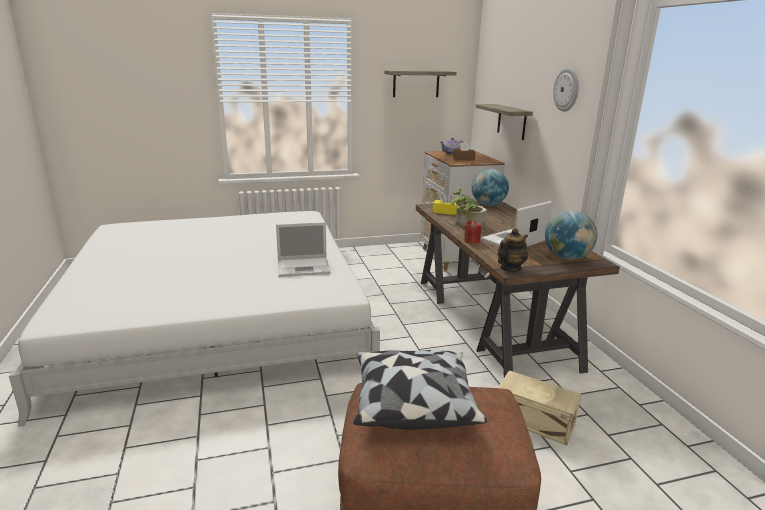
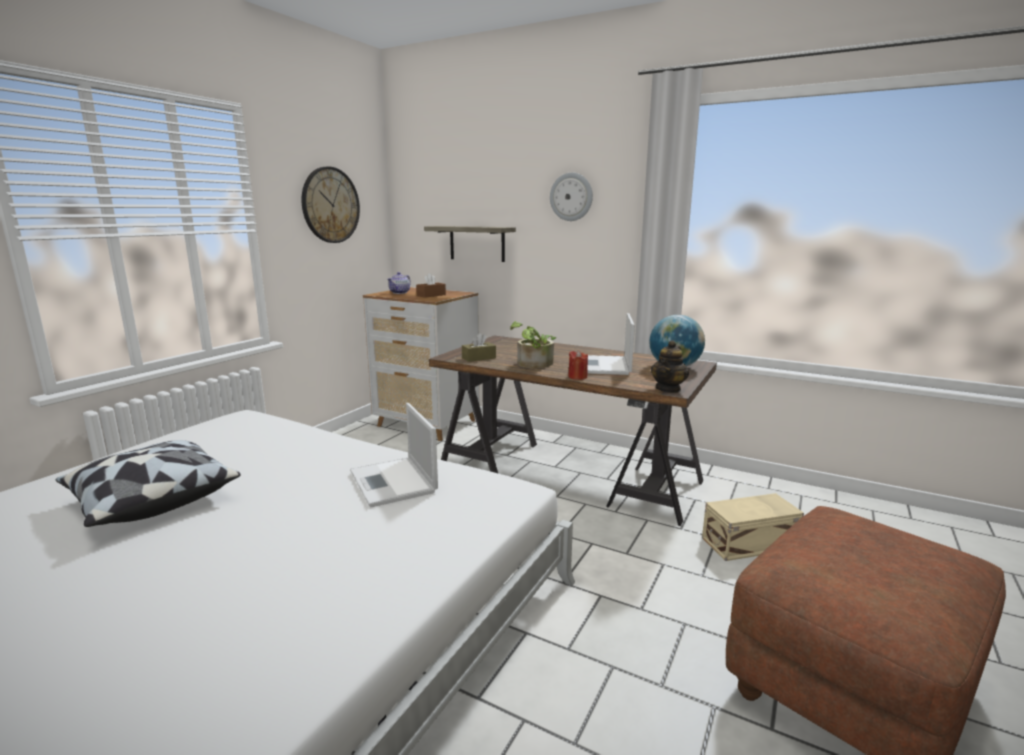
camera: 45 degrees left, 5 degrees down
(304, 267) = (394, 482): laptop -> laptop turned 120 degrees clockwise
(413, 403) = (838, 561): pillow -> pillow (151, 500)
(416, 84) = (330, 205): shelf -> wall clock
(445, 212) = (479, 358): yellow tissue box -> brown tissue box
(488, 205) = (497, 342): globe -> none
(510, 268) = (668, 389): teapot -> teapot turned 150 degrees counterclockwise

